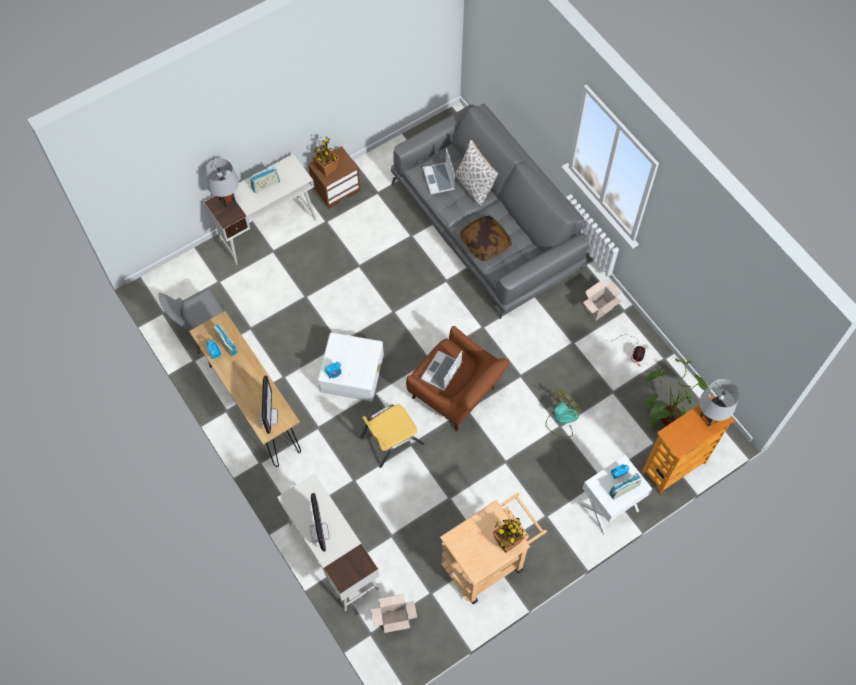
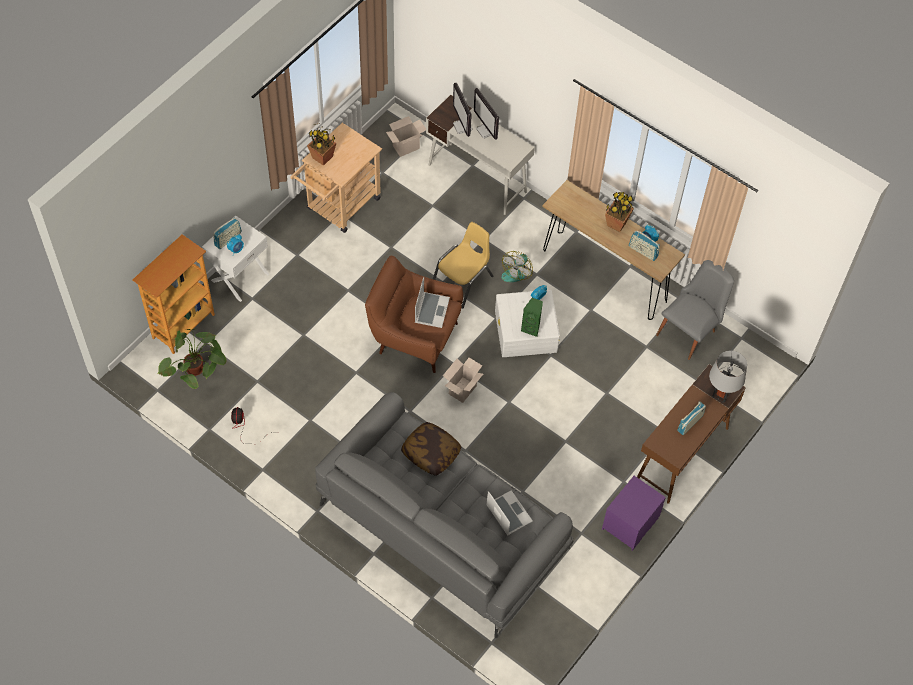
camera: 160 degrees right, 5 degrees down
(268, 229) = (682, 454): white desk -> brown desk
(268, 416) = (572, 201): monitor -> monitor (463, 126)
(327, 169) = (641, 496): potted plant -> potted plant (616, 224)
(336, 188) = (630, 524): brown nightstand -> purple nightstand
(352, 346) = (531, 328): none -> green speaker
(474, 186) = (465, 518): pillow -> none
(561, 419) = (303, 342): fan -> fan (516, 271)
(598, 310) = (290, 462): cardboard box -> cardboard box (462, 389)
(709, 418) = (157, 276): grey table lamp -> none

